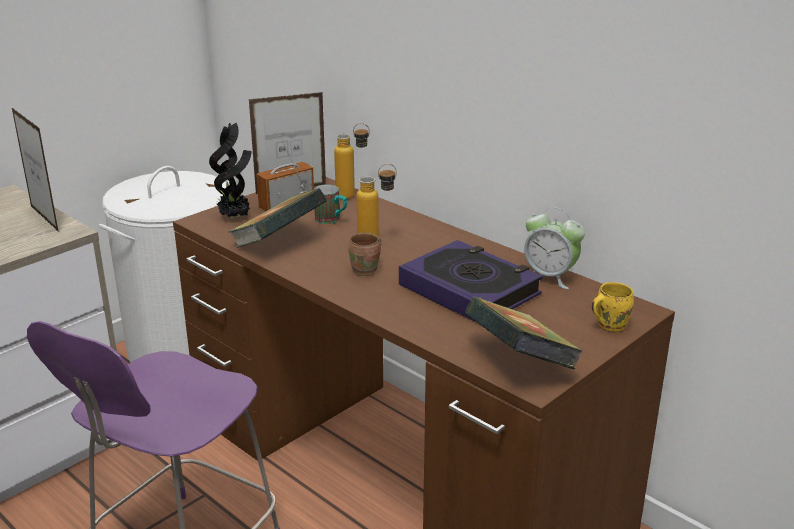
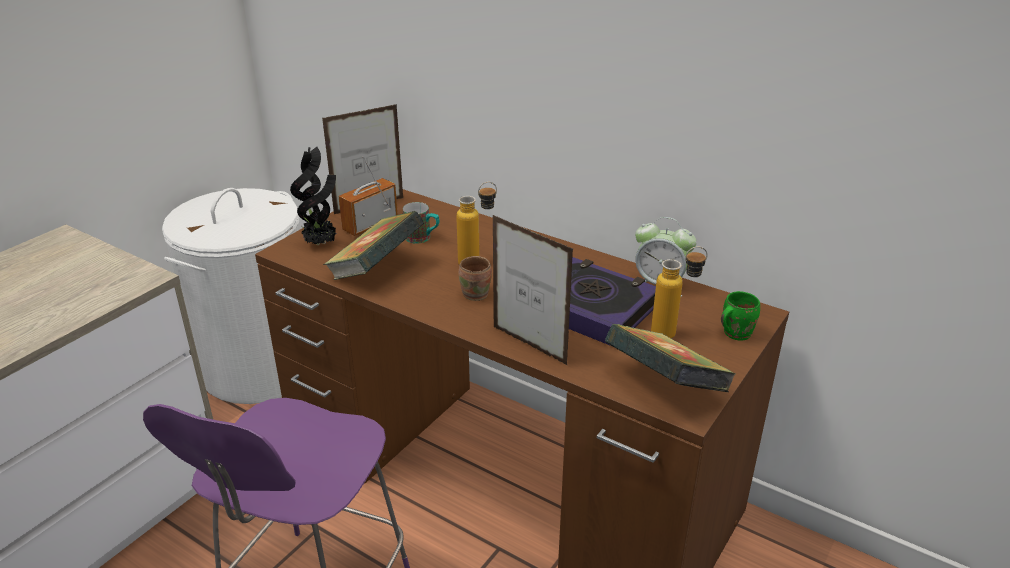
camera: 10 degrees left, 5 degrees up
(44, 219) = (113, 264): picture frame -> picture frame (529, 345)
(353, 196) = (435, 208): bottle -> bottle (673, 333)
(609, 324) = (734, 333): yellow mug -> green mug

